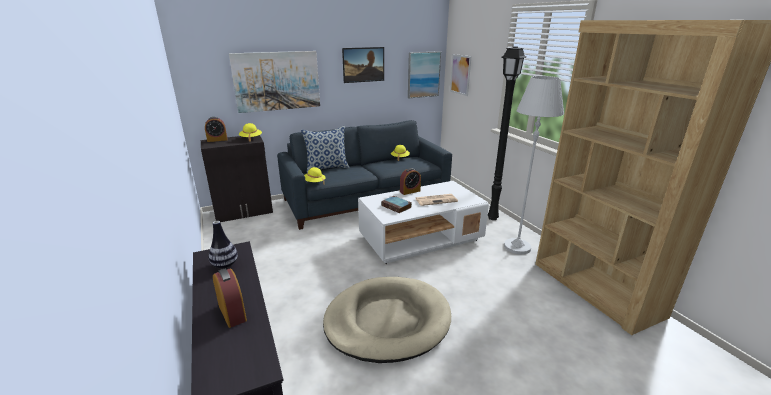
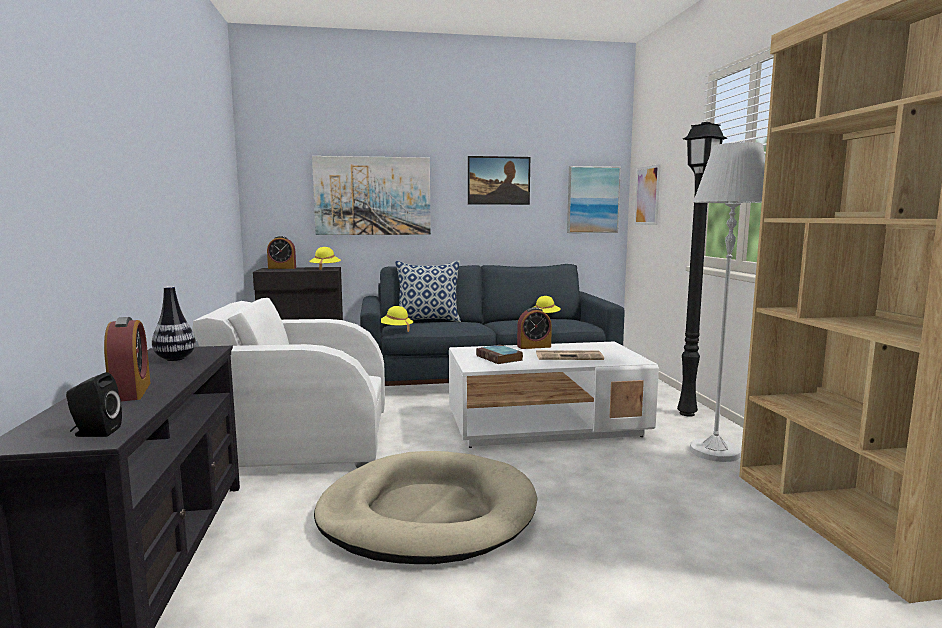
camera: 15 degrees right, 15 degrees down
(253, 365) = (94, 433): none -> black speaker
(279, 275) = (303, 442): none -> white armchair

